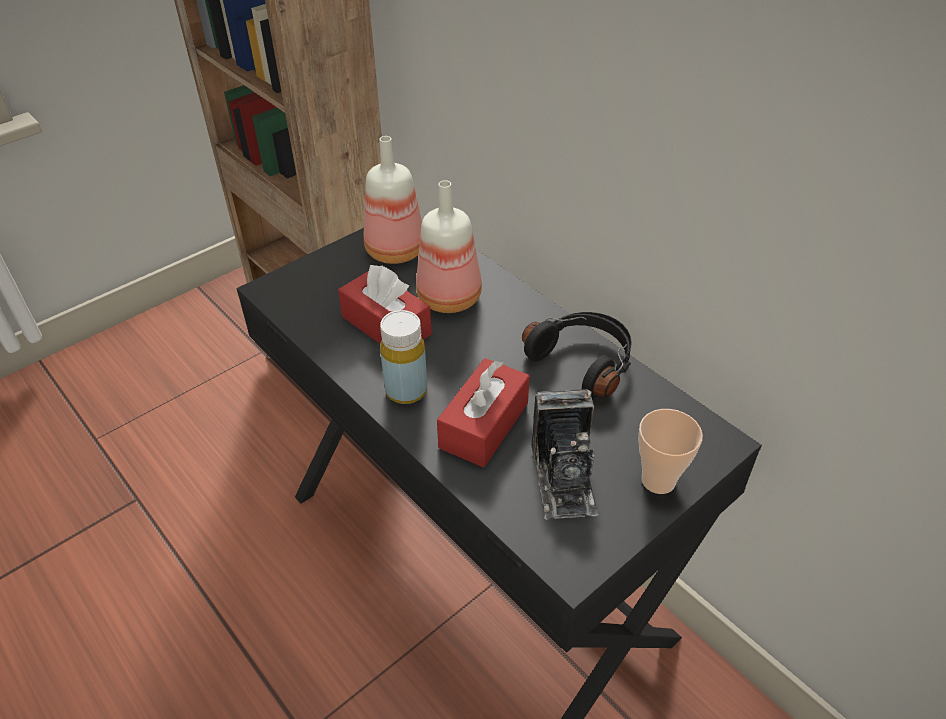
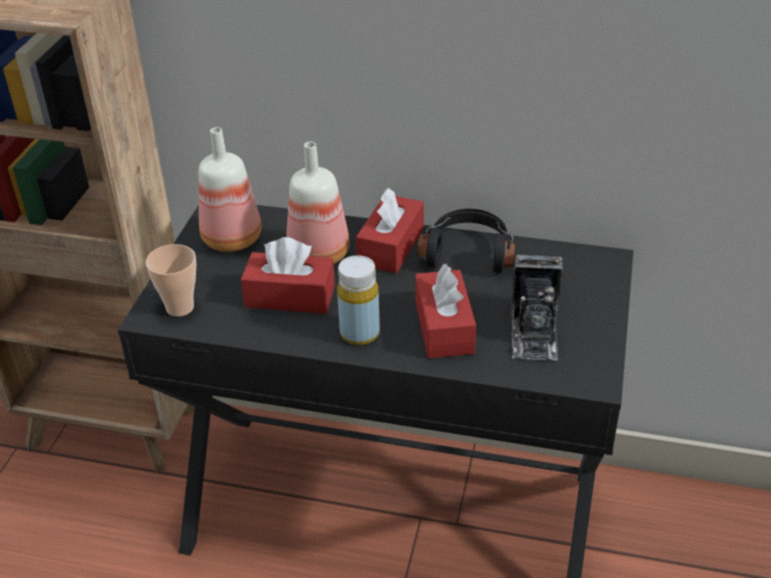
camera: 35 degrees left, 5 degrees down
(518, 321) = (391, 246): none -> red tissue box
(564, 477) = (534, 332): camera -> camera turned 45 degrees clockwise
(658, 480) = (594, 302): cup -> cup (180, 307)

